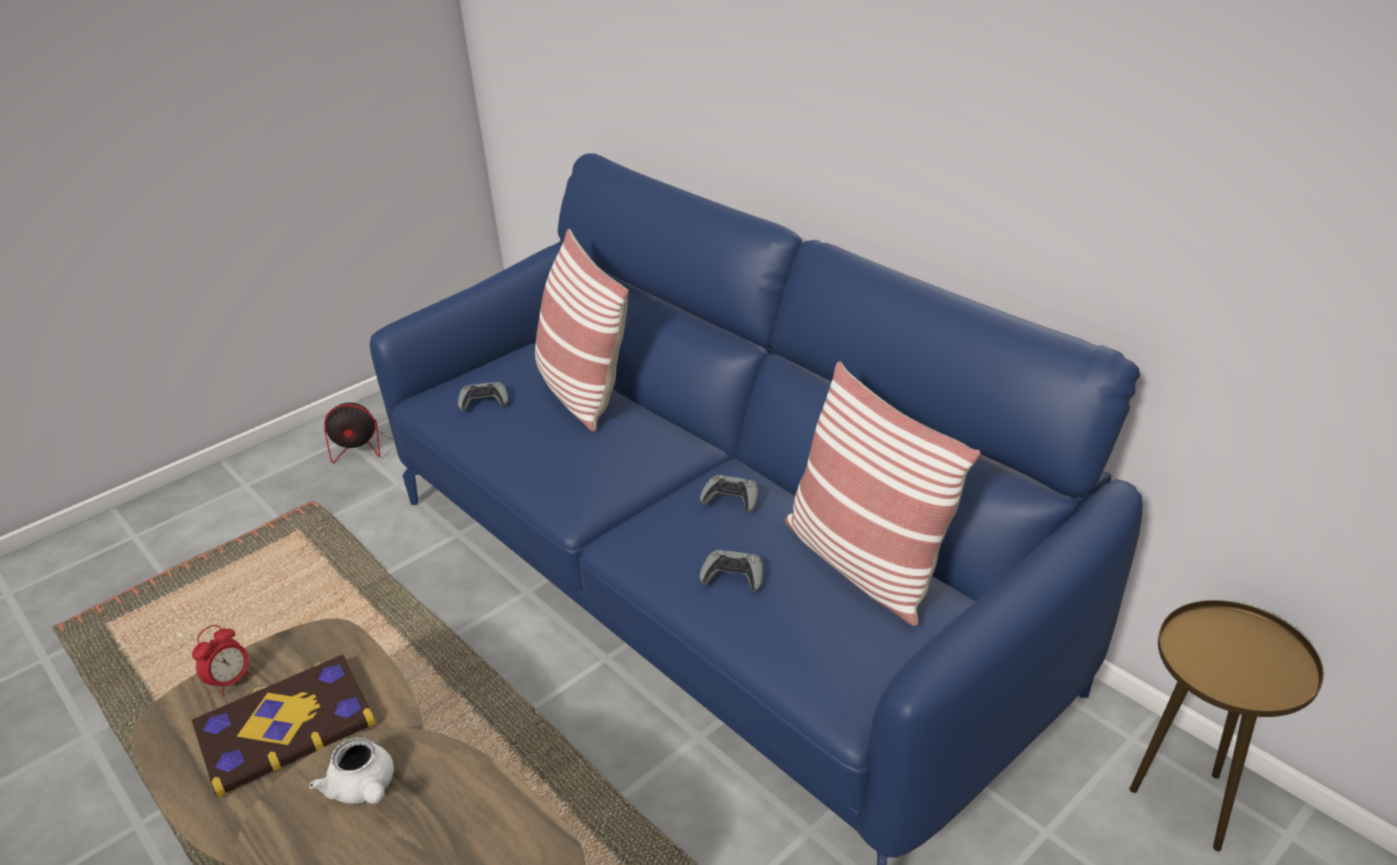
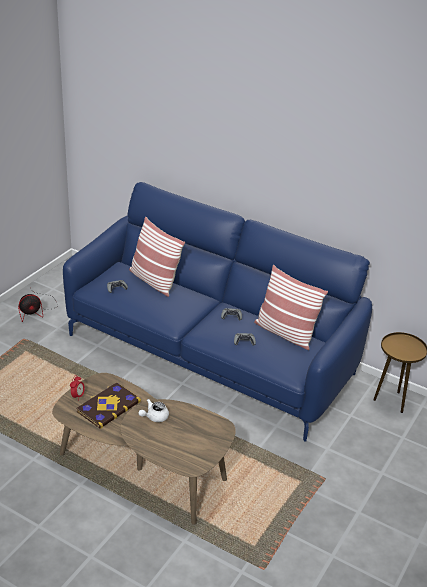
camera: 20 degrees left, 0 degrees up
(364, 789) = (154, 417): white teapot -> white teapot turned 105 degrees clockwise

